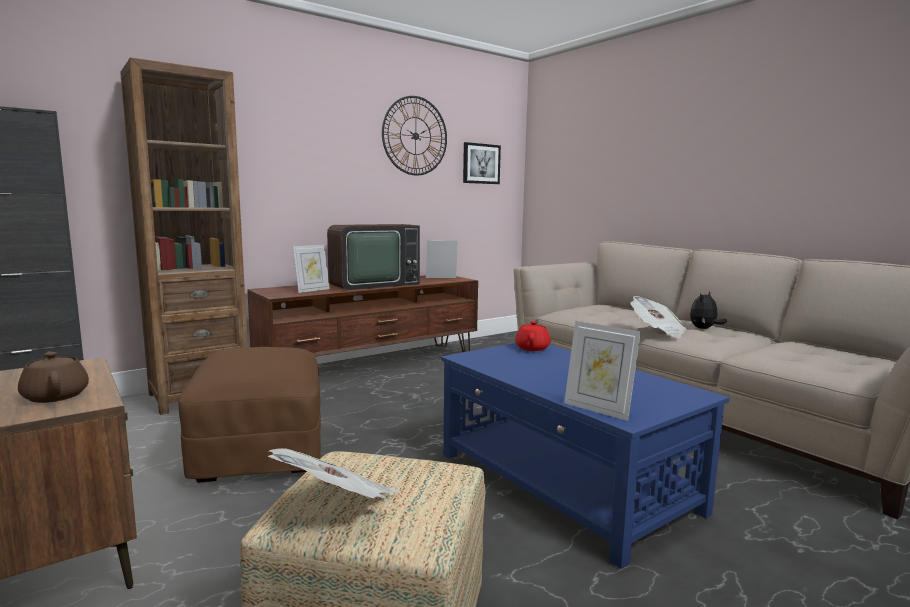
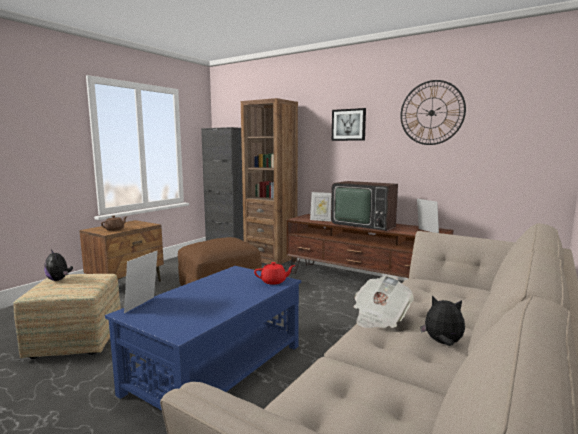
camera: 70 degrees right, 0 degrees up
(337, 505) = (59, 280): newspaper -> plush toy
(481, 163) = (509, 130): picture -> picture (348, 125)

